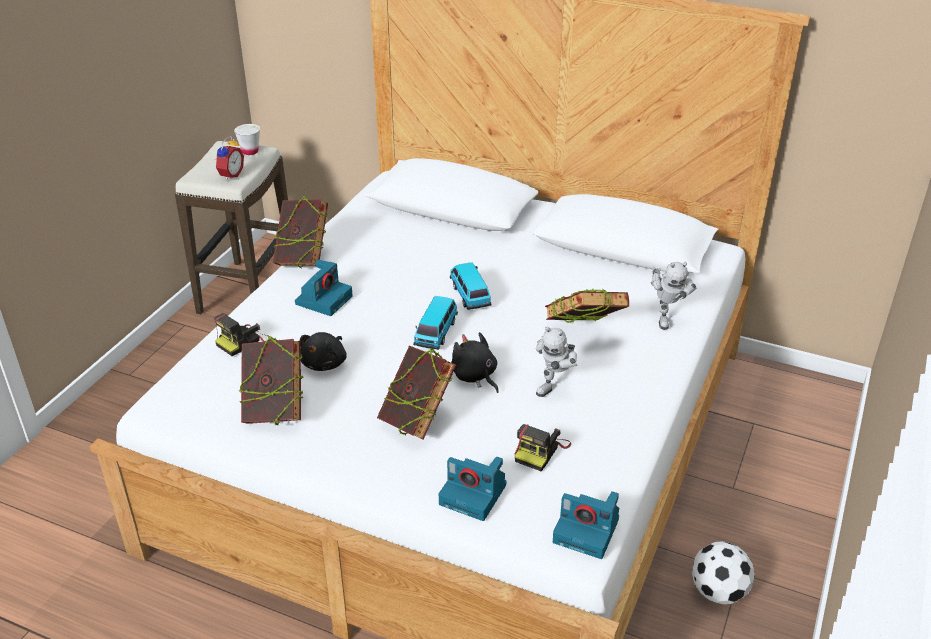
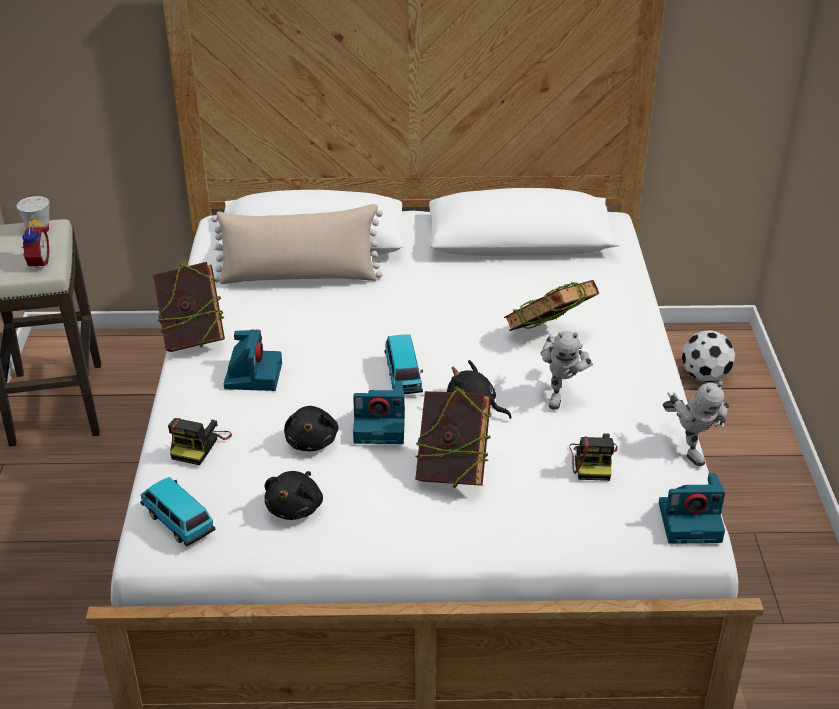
camera: 25 degrees left, 0 degrees up
(275, 411) = (296, 507): book -> black plush toy
(418, 233) = (299, 277): none -> beige pillow
(470, 294) = (406, 327): toy car -> toy car (178, 521)
(474, 494) = (564, 523): camera -> camera (381, 425)
(665, 317) = (610, 298): toy robot -> toy robot (689, 448)
(718, 592) = (746, 556): football -> football (704, 376)

